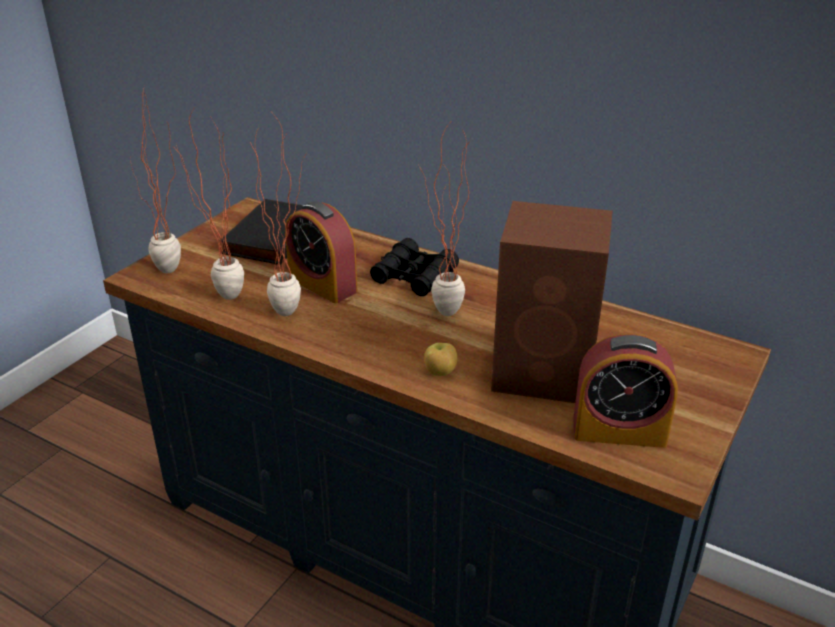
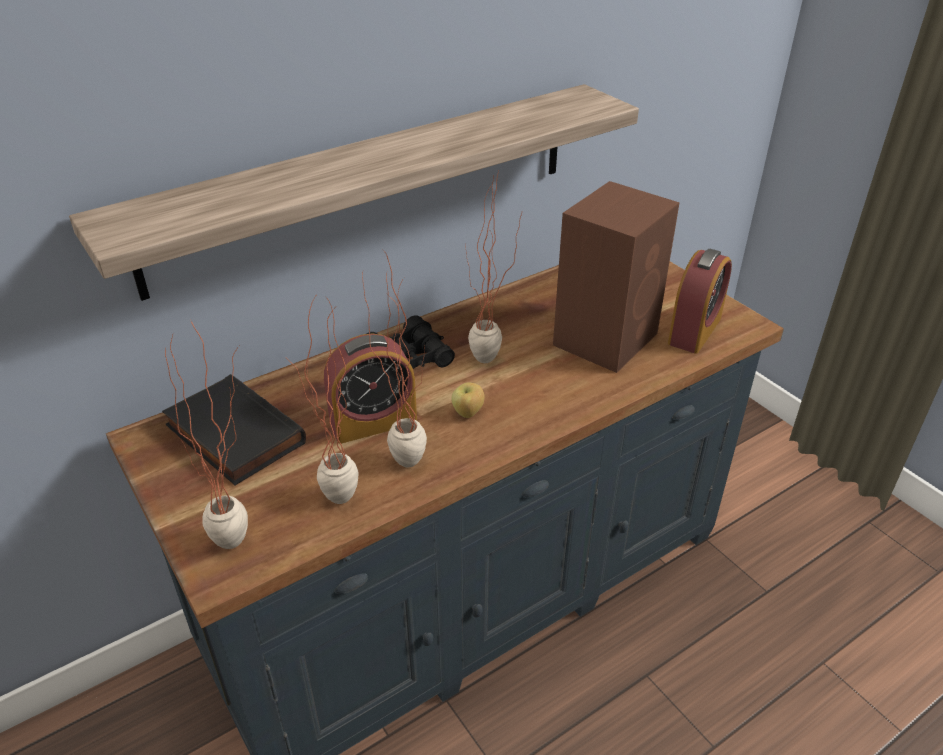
camera: 65 degrees left, 5 degrees up
(440, 373) = (576, 391): apple -> apple (468, 413)
(458, 115) = (369, 185): none -> shelf

